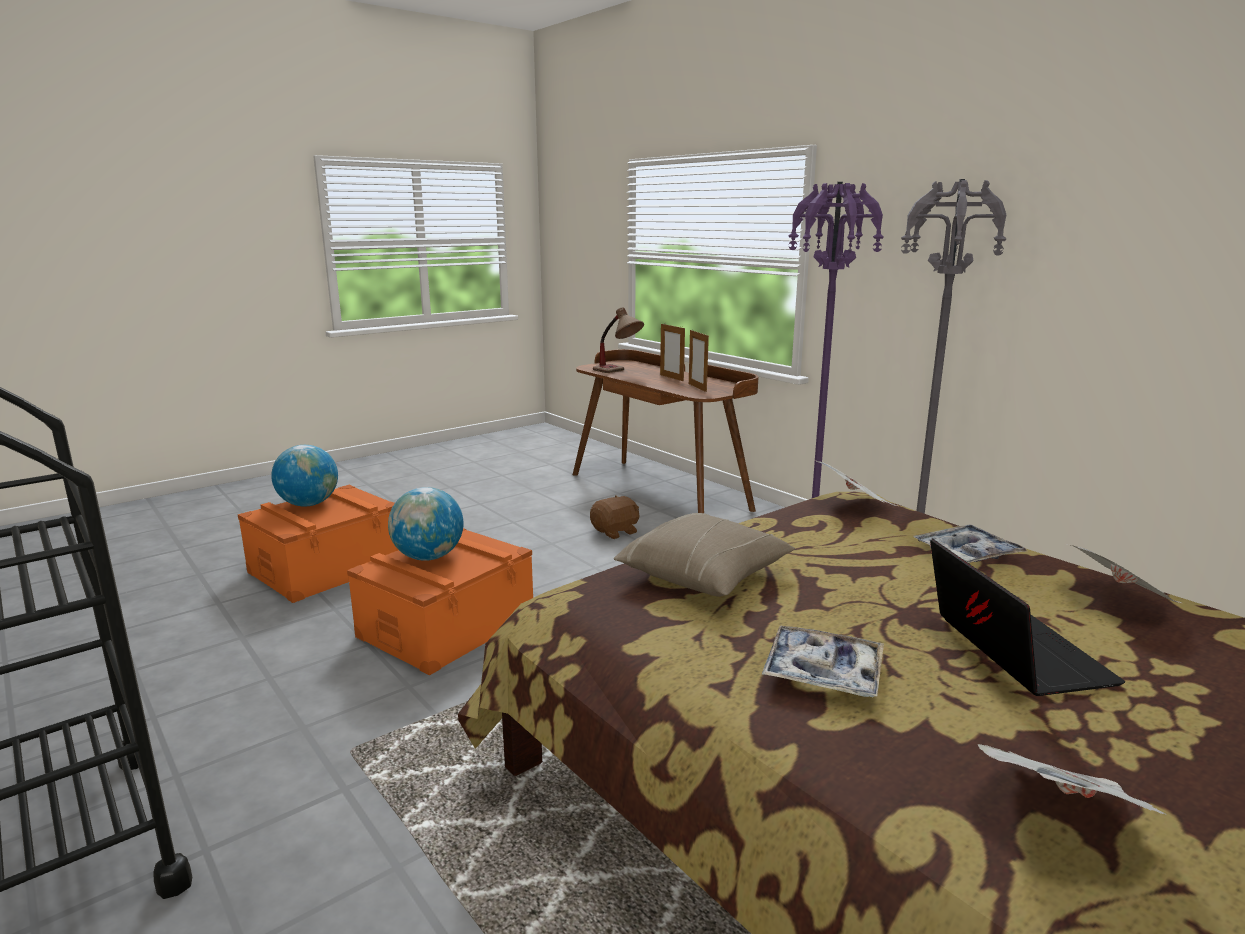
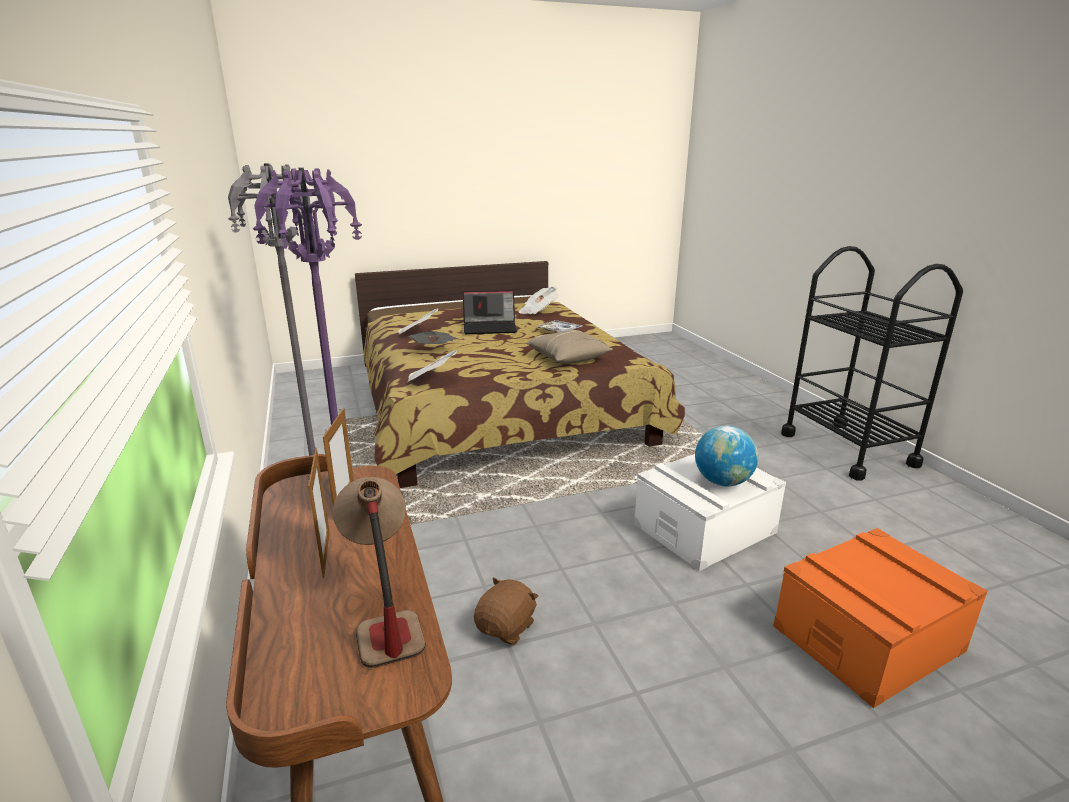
camera: 160 degrees left, 5 degrees up
(309, 504) = (908, 593): globe -> none
(447, 626) = (704, 528): orange storage box -> white storage box
(615, 532) = (506, 628): brown plush toy -> brown plush toy turned 135 degrees clockwise
(967, 553) = (433, 350): tray -> newspaper
(1010, 651) = (490, 328): laptop -> laptop turned 105 degrees counterclockwise

